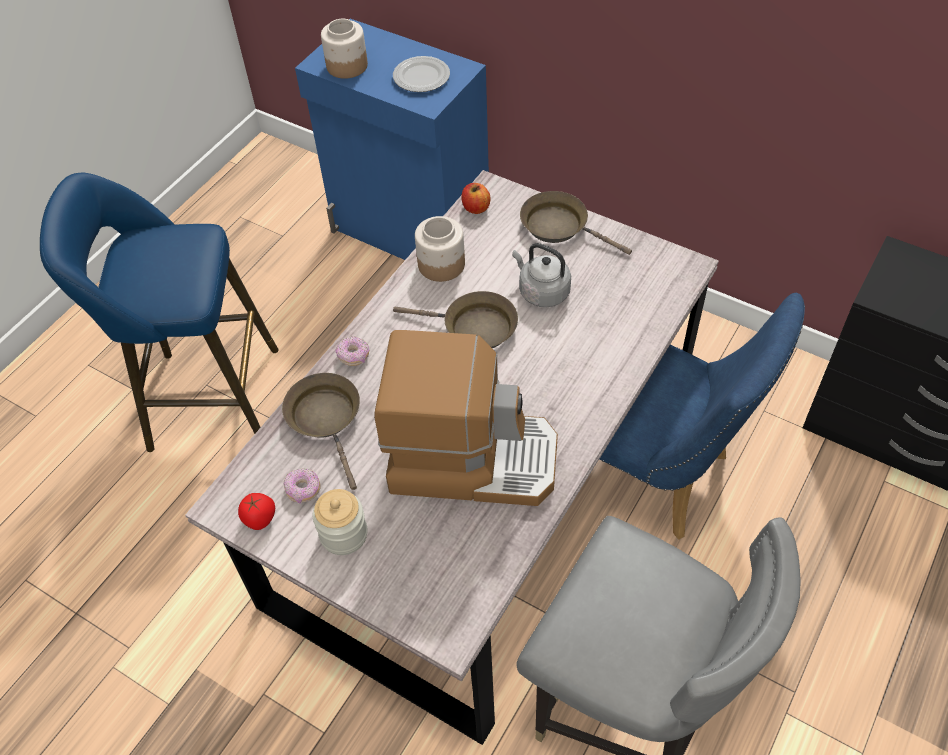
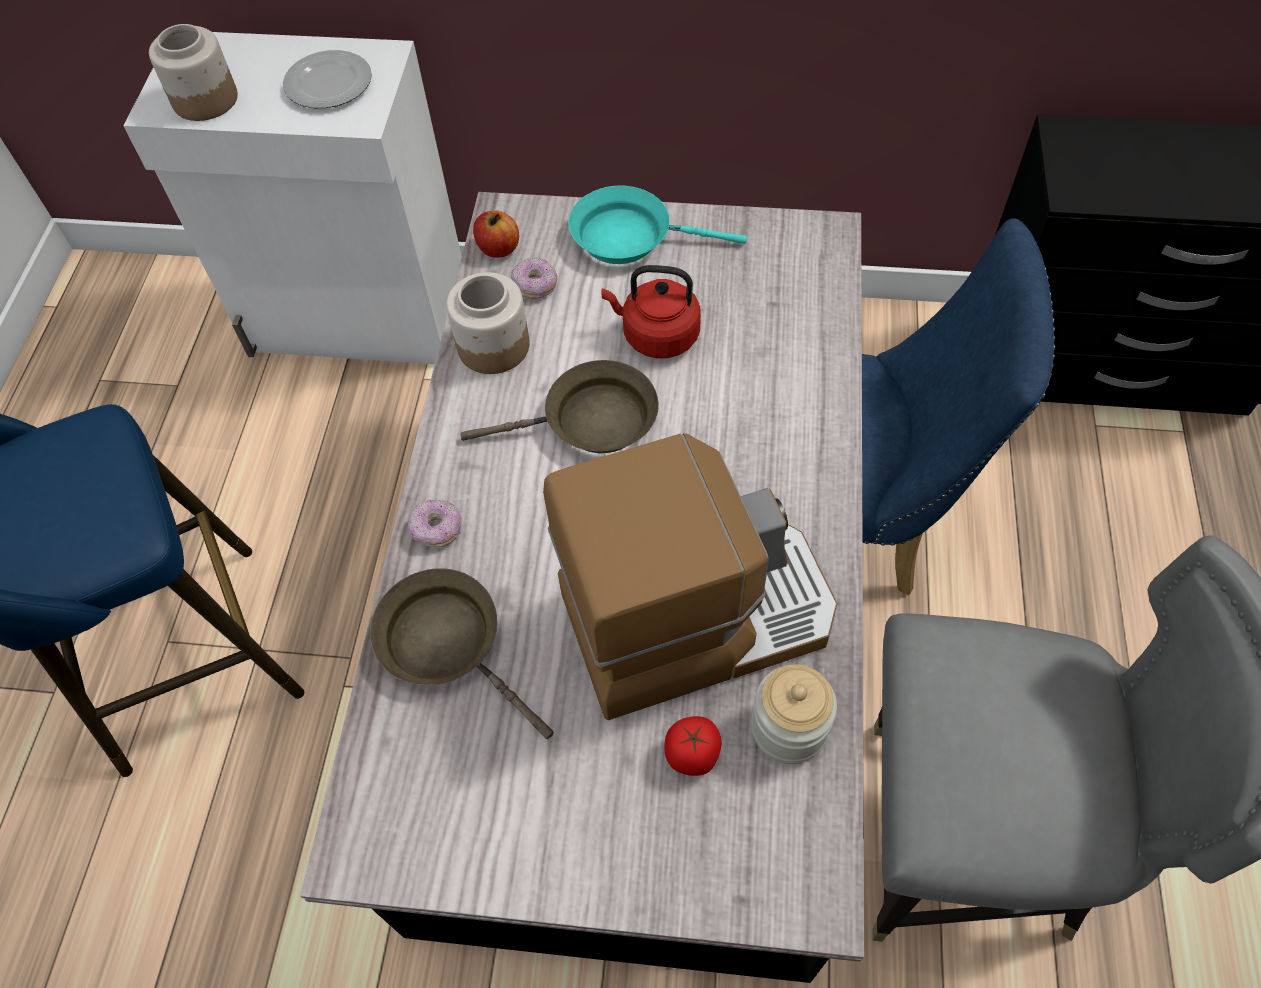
camera: 25 degrees left, 5 degrees up
(260, 519) = (429, 849): tomato -> tomato (692, 755)
(303, 490) = (471, 770): donut -> donut (535, 286)
(343, 534) = (571, 814): jar -> jar (789, 728)
(410, 231) = (359, 319): blue cabinet -> white cabinet
(541, 291) = (656, 335): grey kettle -> red kettle
(559, 227) = (630, 237): brown frying pan -> turquoise frying pan

